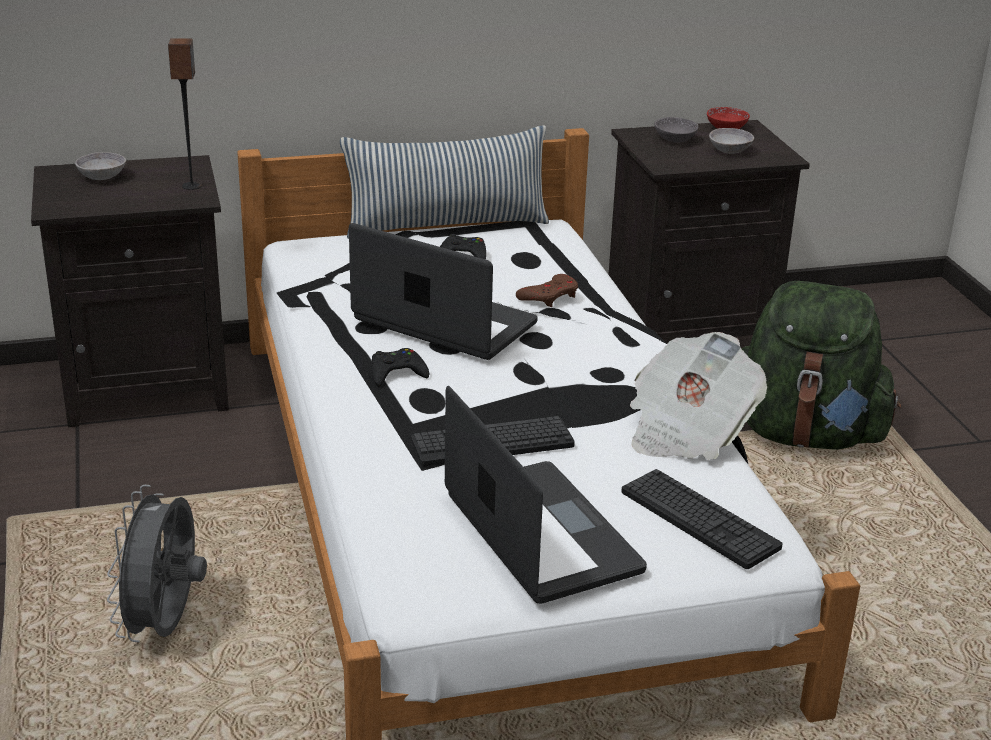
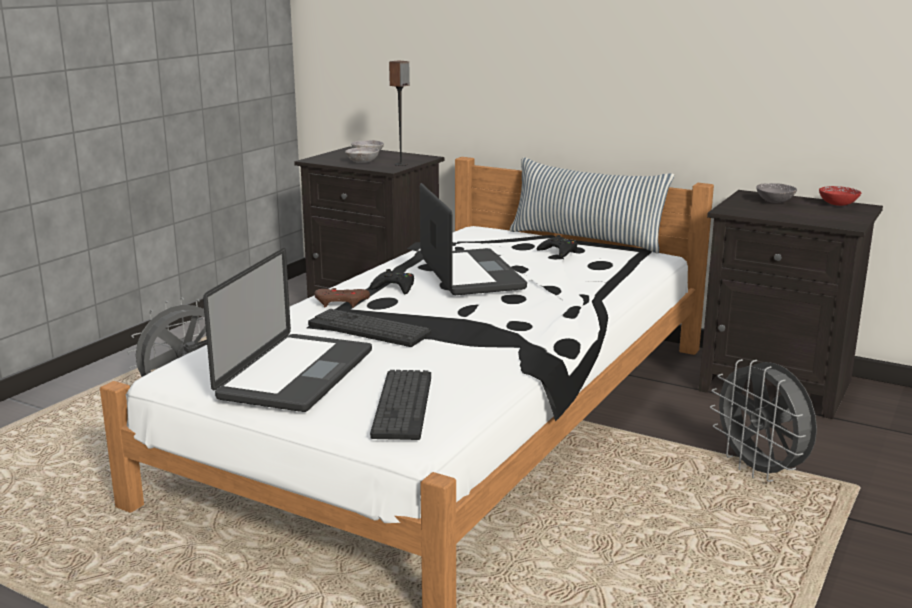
camera: 45 degrees right, 10 degrees down
(549, 296) = (566, 280): brown game controller -> brown game controller (341, 302)
(687, 430) = (505, 366): newspaper -> none
(729, 151) = (806, 214): grey bowl -> grey bowl (362, 162)
(803, 434) = (760, 471): green backpack -> grey fan

